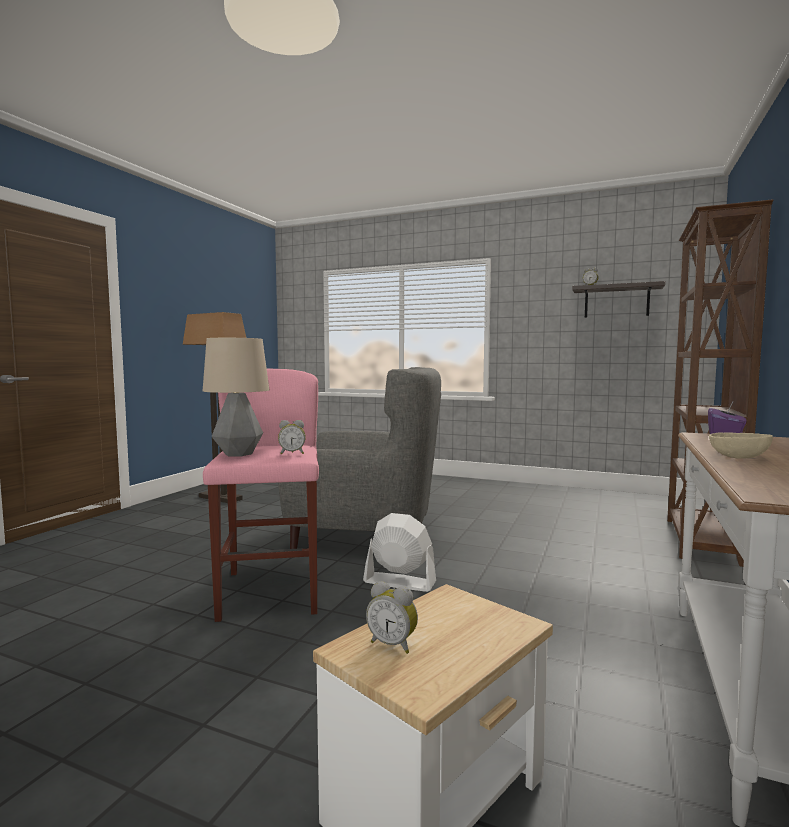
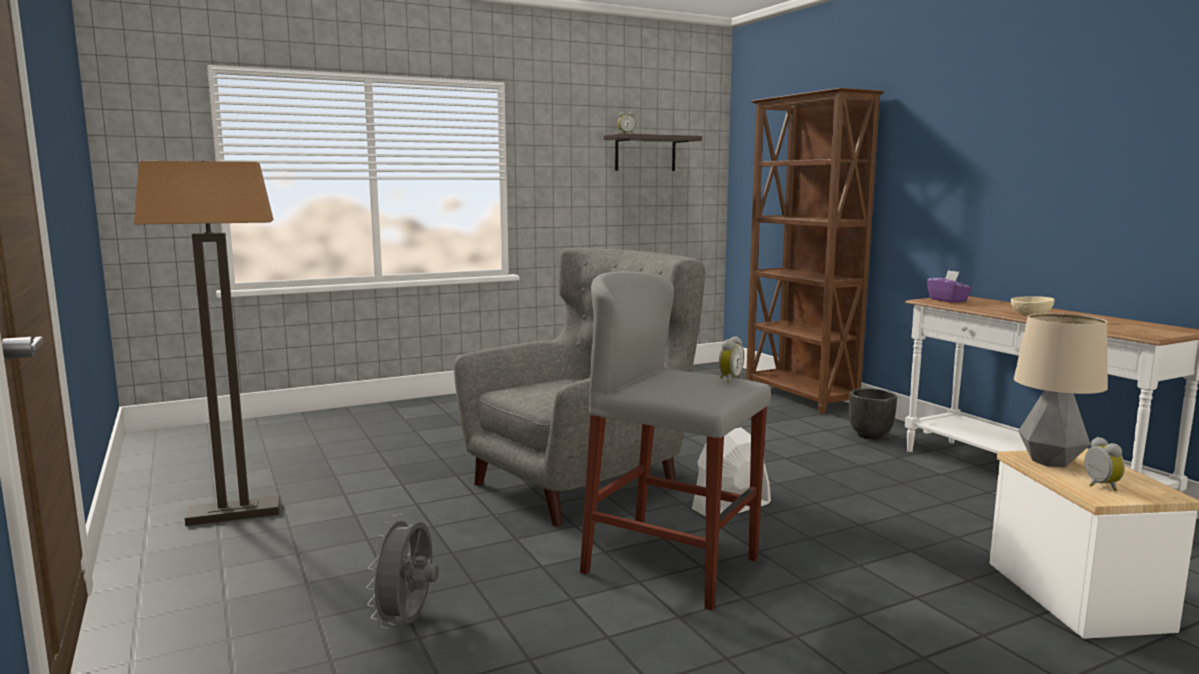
camera: 50 degrees left, 5 degrees up
(136, 558) = (408, 621): none -> grey fan
(238, 454) = (697, 393): table lamp -> table lamp (1050, 462)
(271, 592) = (671, 565): pink stool -> grey stool
(393, 644) = (1099, 486): alarm clock -> alarm clock turned 75 degrees counterclockwise
(679, 589) = (871, 436): none -> black planter

